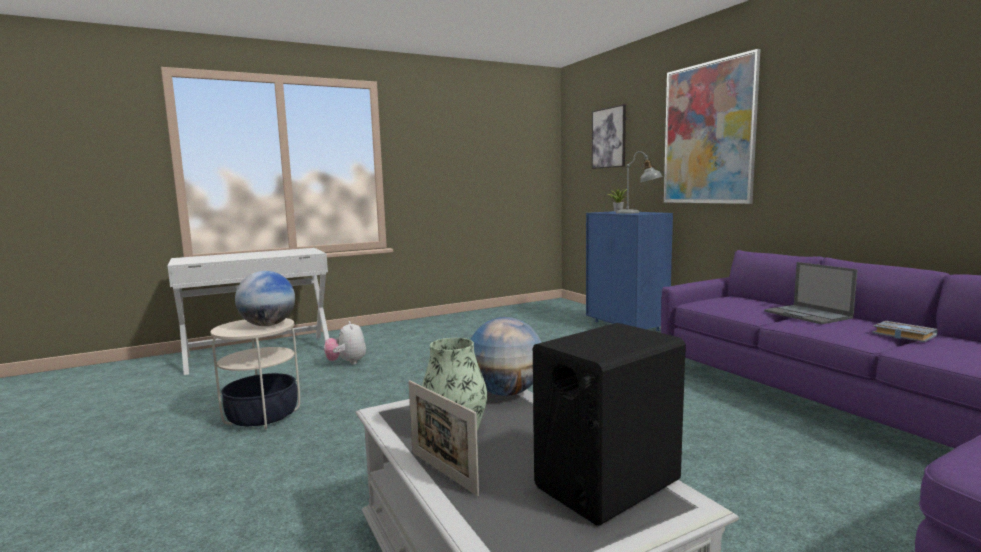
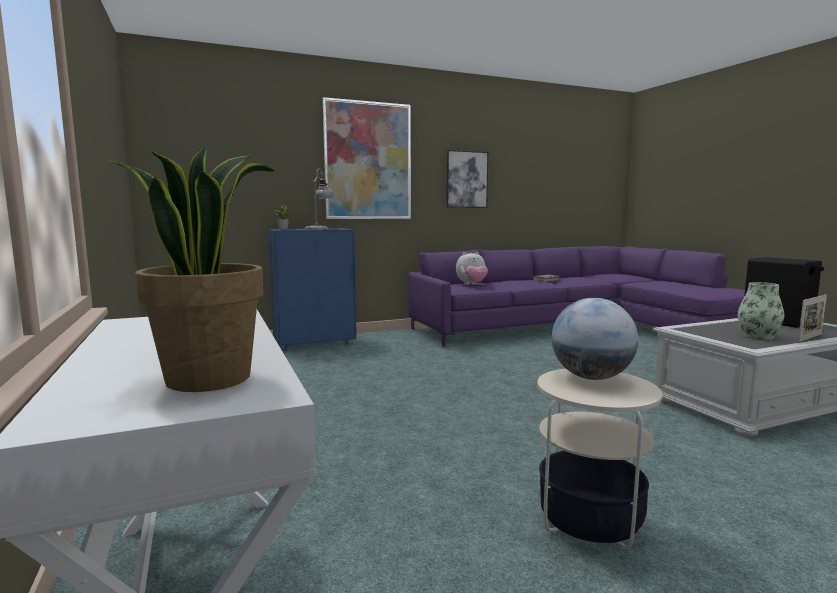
camera: 85 degrees left, 0 degrees up
(206, 259) = (209, 378): none -> potted plant
(347, 363) = (353, 479): plush toy -> plush toy (472, 285)
(506, 392) = (685, 328): globe -> none
(609, 138) = (235, 146): picture -> picture (466, 179)
(808, 315) = (504, 282): laptop -> none

